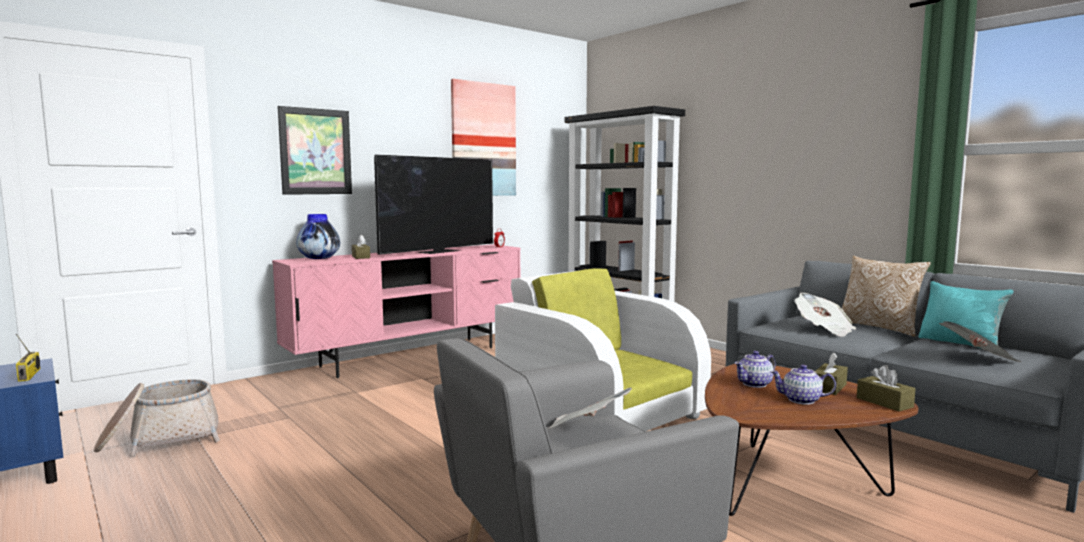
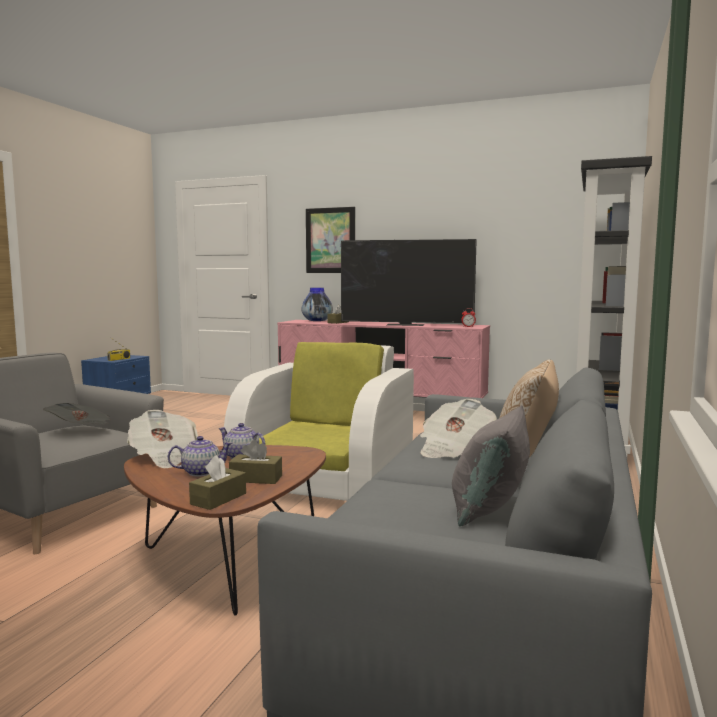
camera: 60 degrees right, 0 degrees up
(160, 439) = (175, 412): basket -> none
(483, 140) = (485, 219): picture -> none
(802, 400) = (200, 472): teapot -> teapot turned 90 degrees clockwise
(960, 344) = (489, 509): turquoise pillow -> grey pillow
(978, 360) = (387, 515): newspaper -> newspaper (165, 457)

